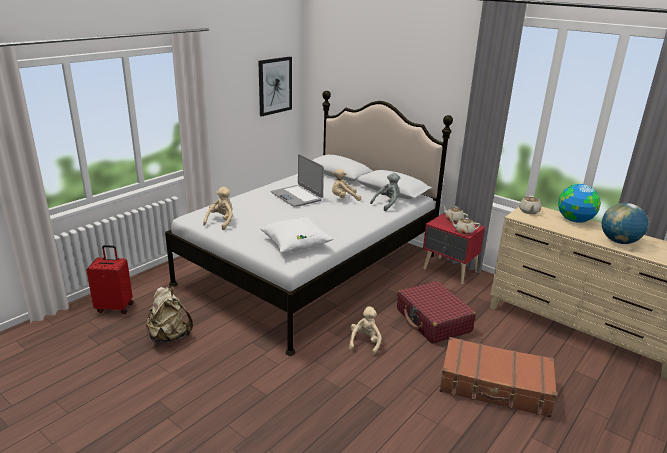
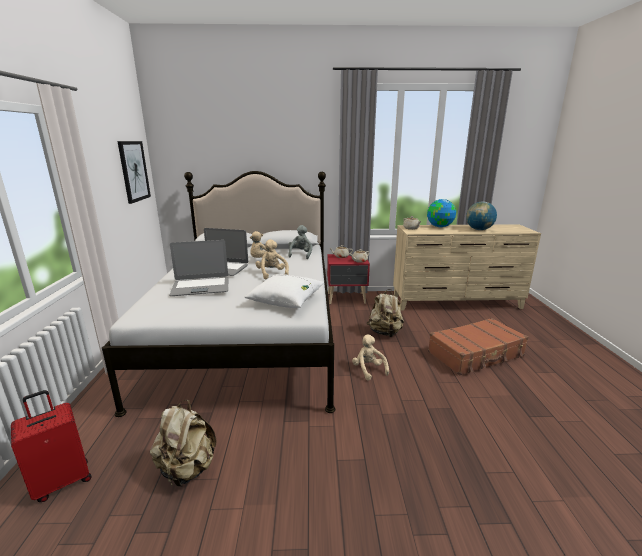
camera: 40 degrees left, 5 degrees down
(221, 222) = (180, 309): beige plush toy -> beige plush toy (272, 274)
(257, 209) = (201, 287): none -> laptop
(433, 320) = (385, 333): red suitcase -> beige backpack

